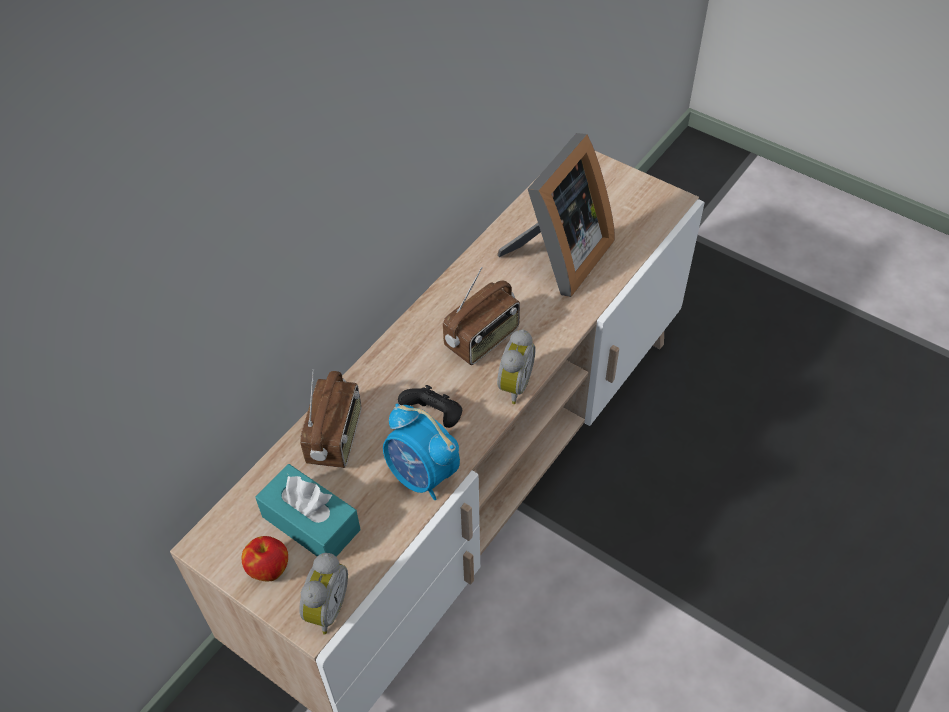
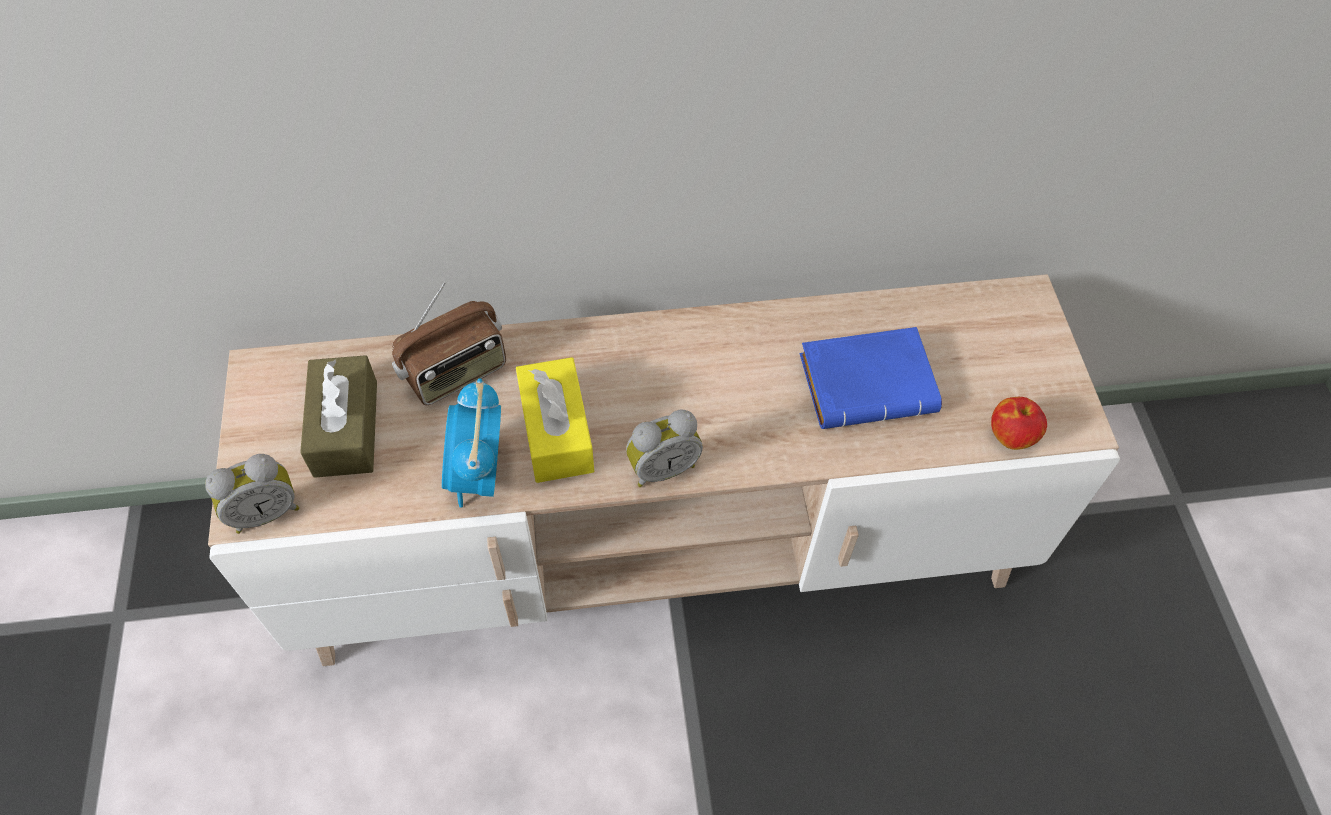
camera: 45 degrees right, 5 degrees up
(268, 568) = (271, 434): apple -> apple (1011, 435)
(311, 523) = (346, 428): turquoise tissue box -> brown tissue box
(434, 417) = (556, 432): black game controller -> yellow tissue box
(482, 340) = (691, 399): radio -> none
(558, 258) = (869, 382): picture frame -> blue book

